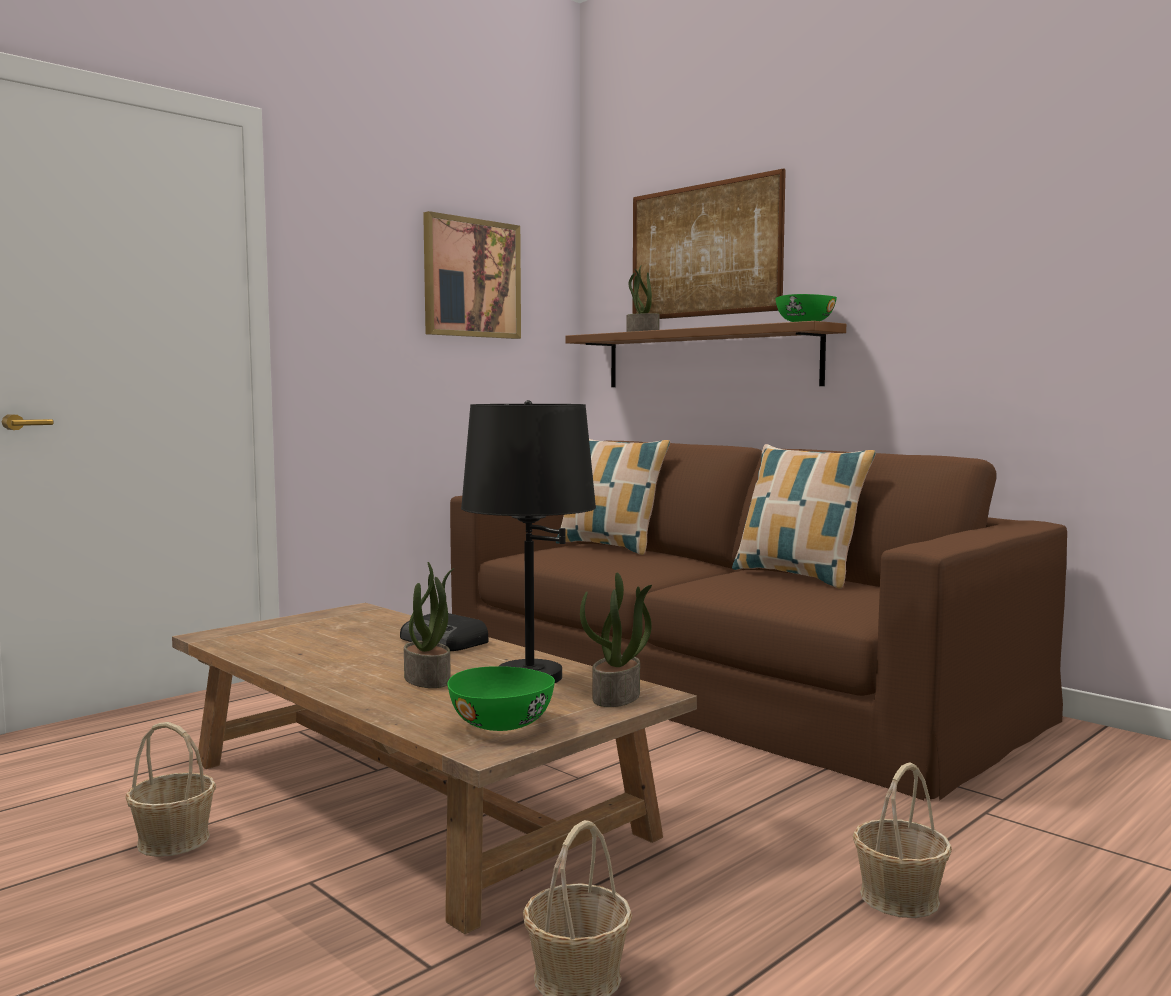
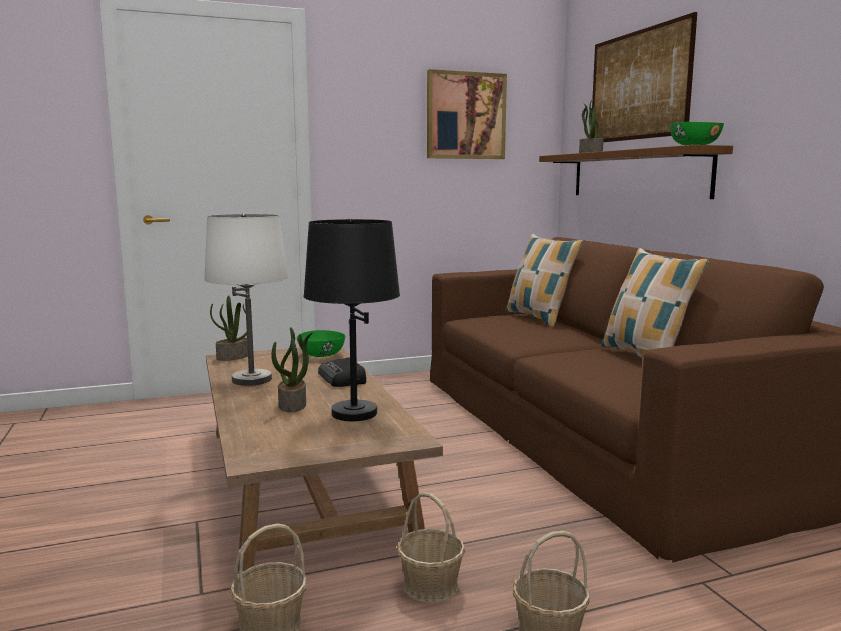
camera: 25 degrees right, 5 degrees up
(173, 840) = (159, 479): basket -> basket (430, 585)
(310, 657) = (252, 379): none -> white table lamp
(503, 724) = (287, 445): green bowl -> green bowl (322, 355)
(617, 697) = (386, 438): potted plant -> potted plant (233, 357)

